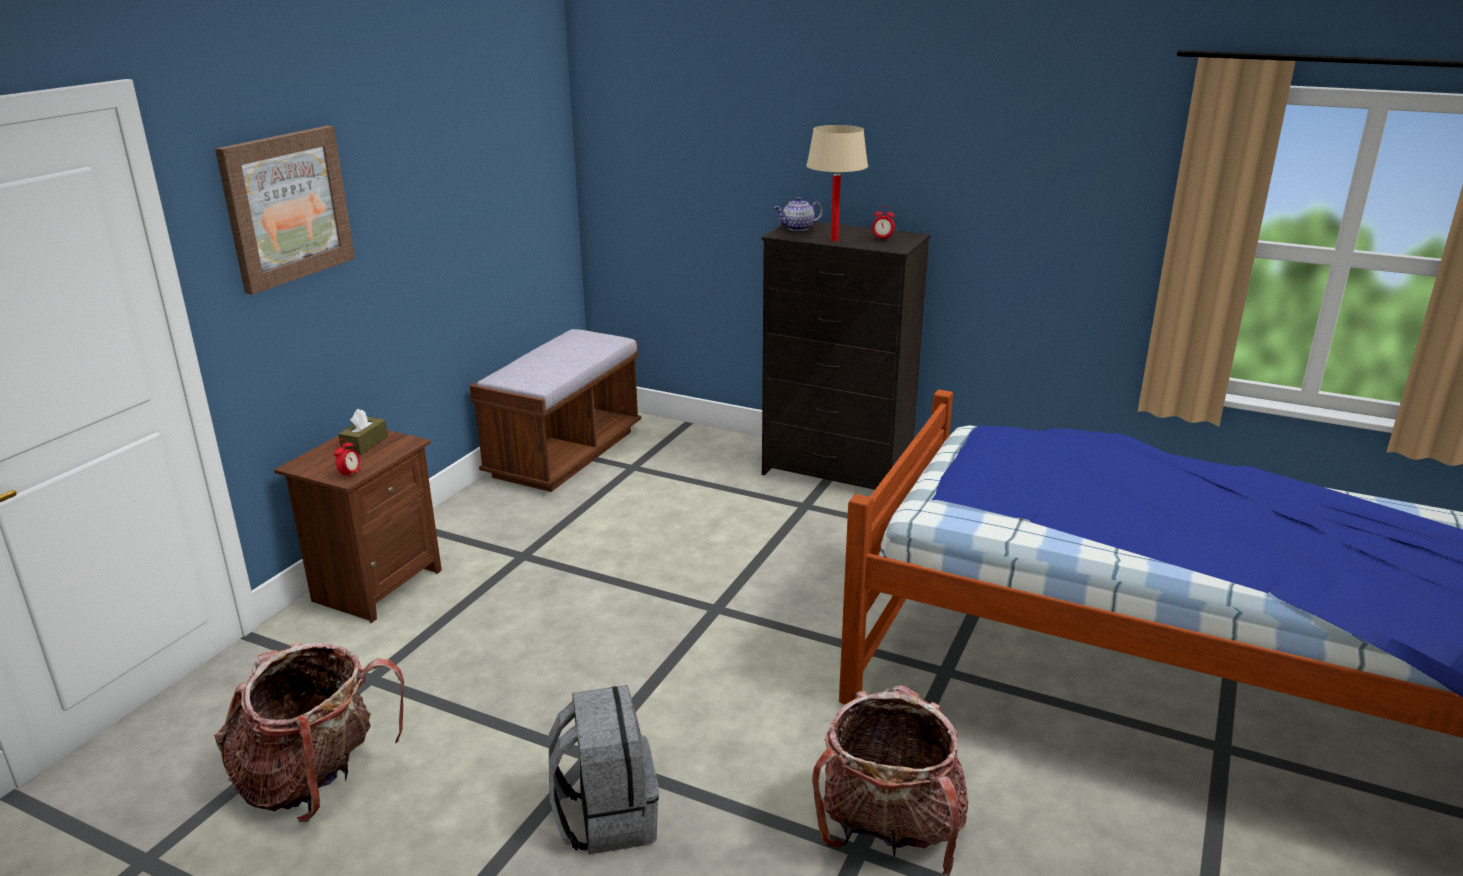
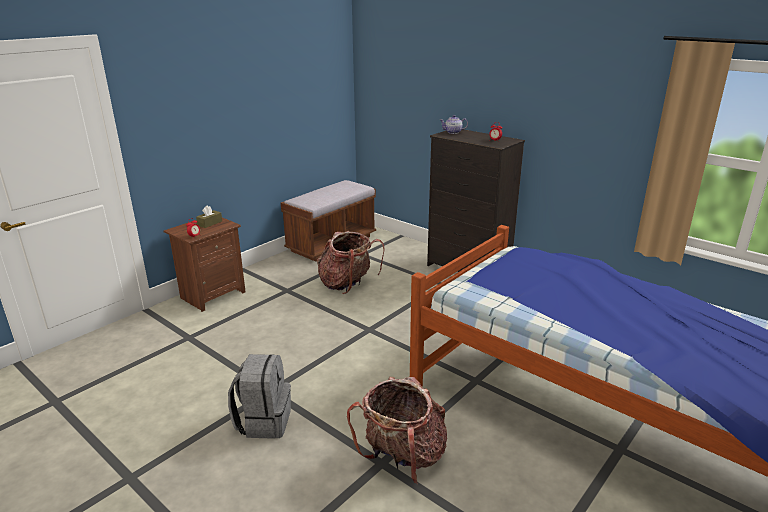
camera: 15 degrees right, 0 degrees up
(286, 207) = (178, 102): picture -> none
(316, 780) = (142, 379): backpack -> backpack (348, 284)
(834, 240) = (467, 139): beige table lamp -> none

